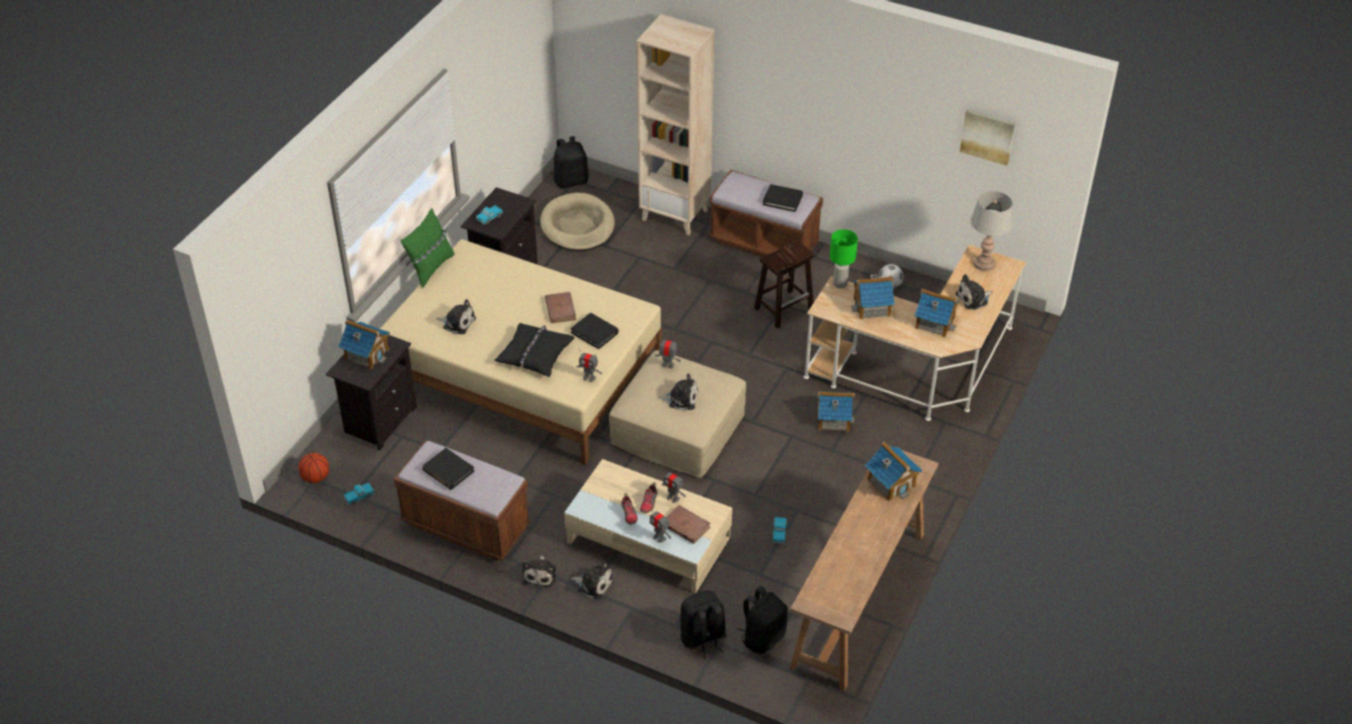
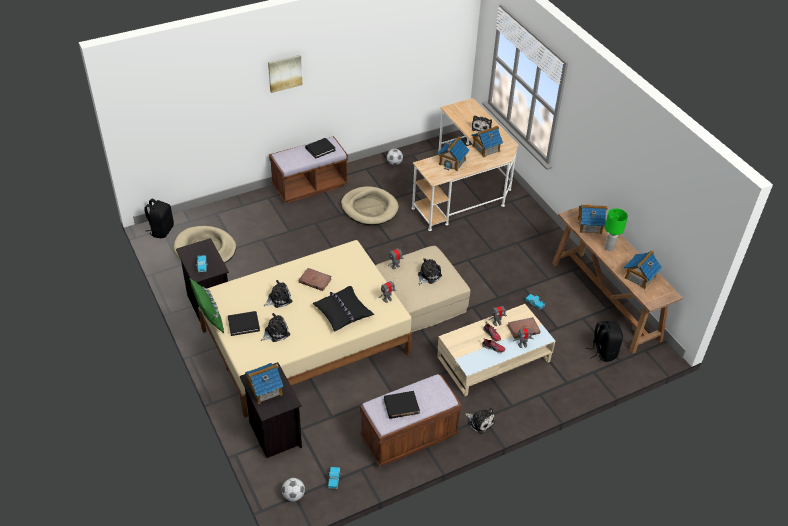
camera: 55 degrees left, 0 degrees up
(315, 478) = (293, 495): basketball -> football
(594, 584) = (507, 401): plush toy -> plush toy (278, 299)
(595, 332) = (351, 277): black book -> black book (243, 324)
(675, 215) = (245, 206): beige bookcase -> none
(702, 638) = (585, 376): black backpack -> none
(784, 308) = (369, 208): brown stool -> beige dog bed
(833, 419) = (470, 237): toy house -> toy house (639, 277)
(839, 284) = (422, 163): green table lamp -> green table lamp (609, 248)
(984, 264) = (460, 110): grey table lamp -> none
(987, 136) = (429, 36): picture -> picture (284, 73)

